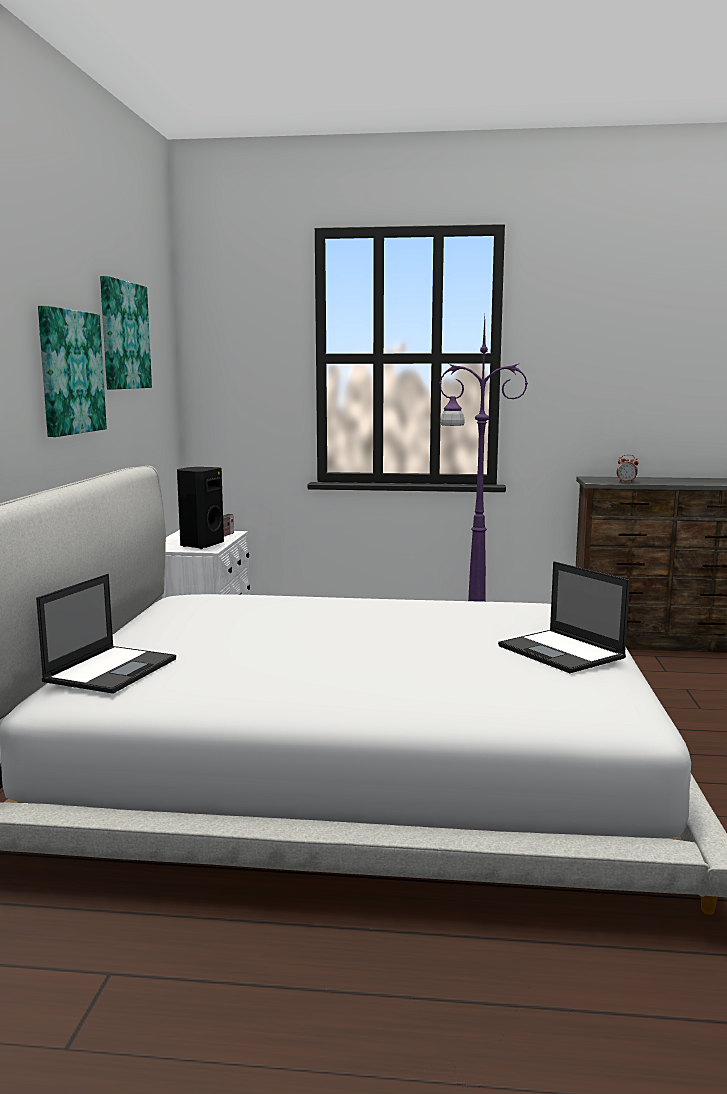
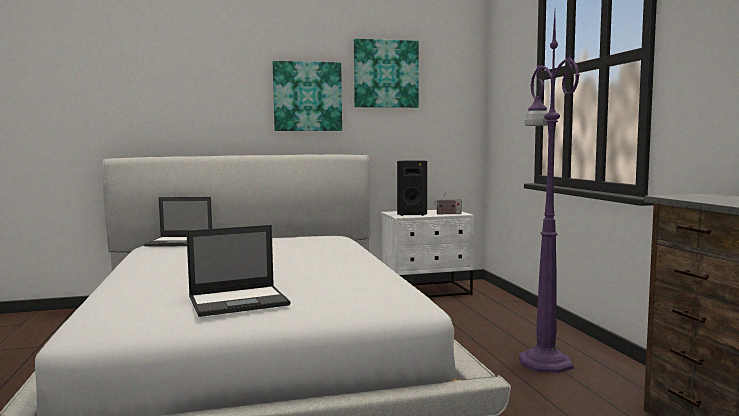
camera: 70 degrees right, 5 degrees down
(562, 652) = (239, 301): laptop -> laptop turned 150 degrees counterclockwise
(626, 482) = (700, 200): alarm clock -> none

